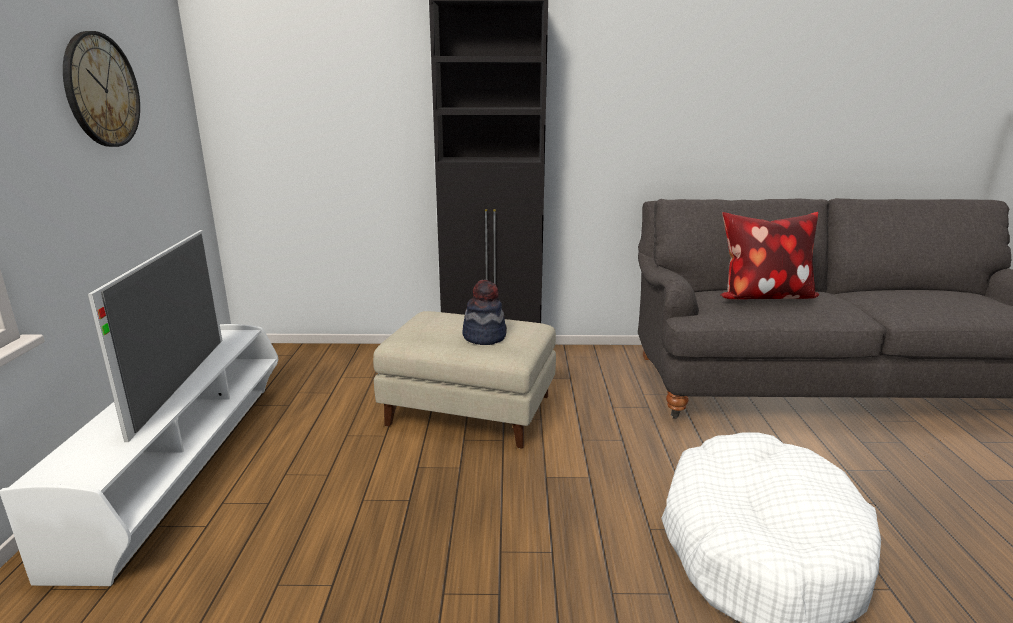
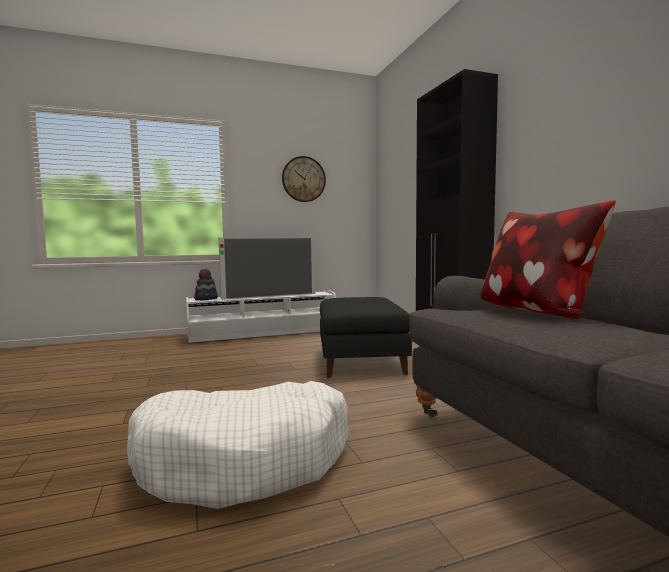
camera: 70 degrees right, 15 degrees down
(471, 411) = (361, 362): beige ottoman -> black ottoman
(484, 336) = (353, 303): hat -> hat (206, 299)

